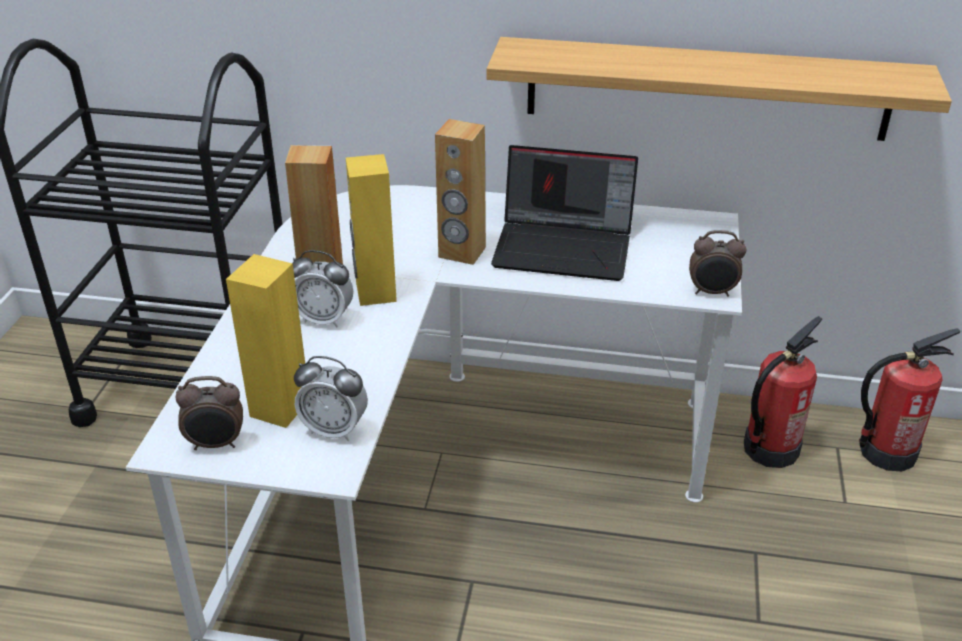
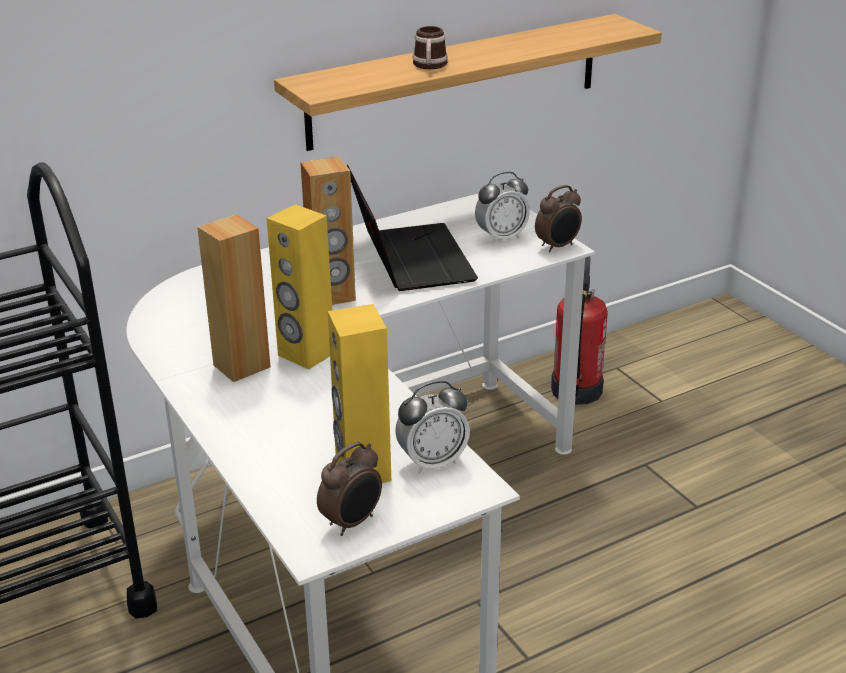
camera: 40 degrees left, 5 degrees down
(324, 319) = (294, 392): alarm clock -> alarm clock (501, 237)
(565, 247) = (409, 259): laptop -> laptop turned 75 degrees counterclockwise
(646, 64) = (429, 66): none -> mug
(886, 452) = (649, 355): fire extinguisher -> none

